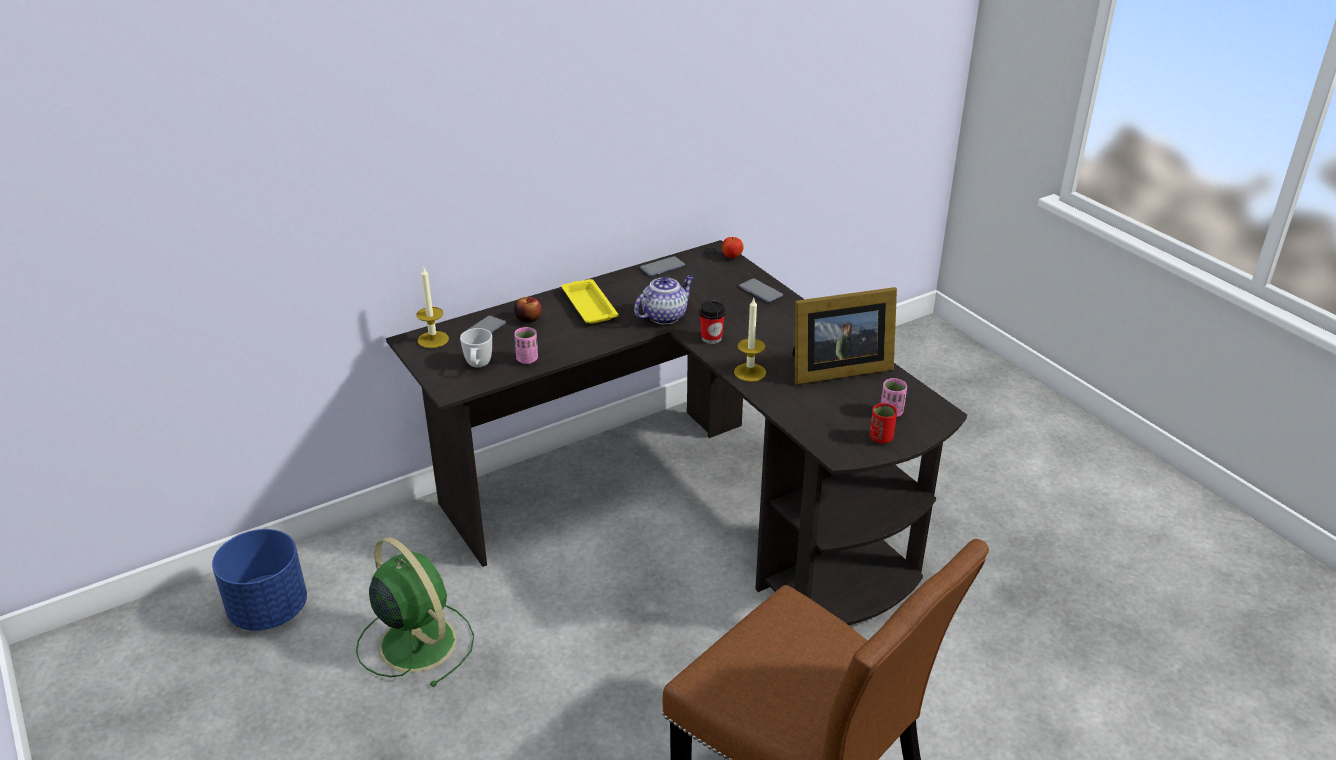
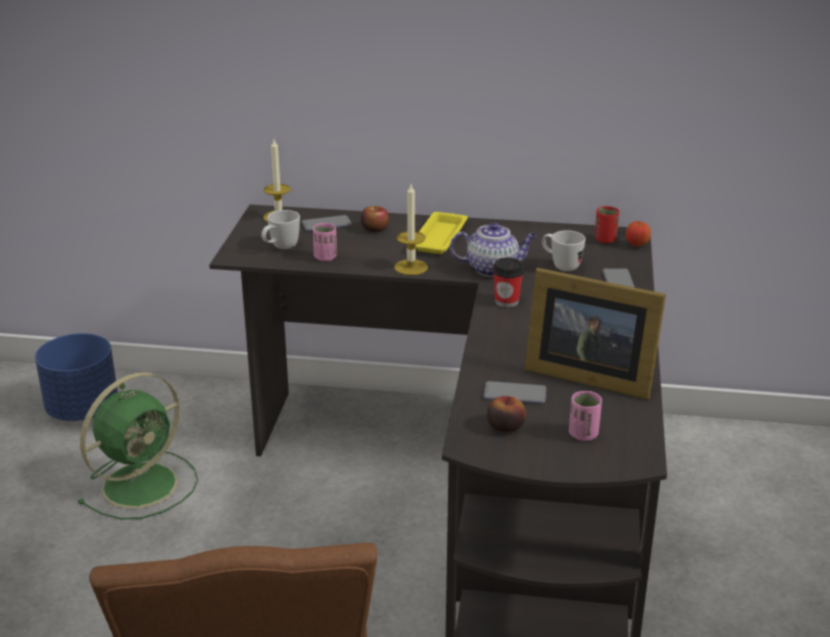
camera: 40 degrees right, 5 degrees down
(415, 641) = (143, 484): green fan -> green fan turned 45 degrees clockwise
(662, 267) = (554, 231): phone -> phone (514, 394)
(706, 294) = (560, 266): none -> white mug
(750, 372) = (497, 342): candle -> candle (411, 267)
(841, 430) = (505, 426): none -> apple
(881, 438) = (535, 451): red cup -> red cup (605, 239)

